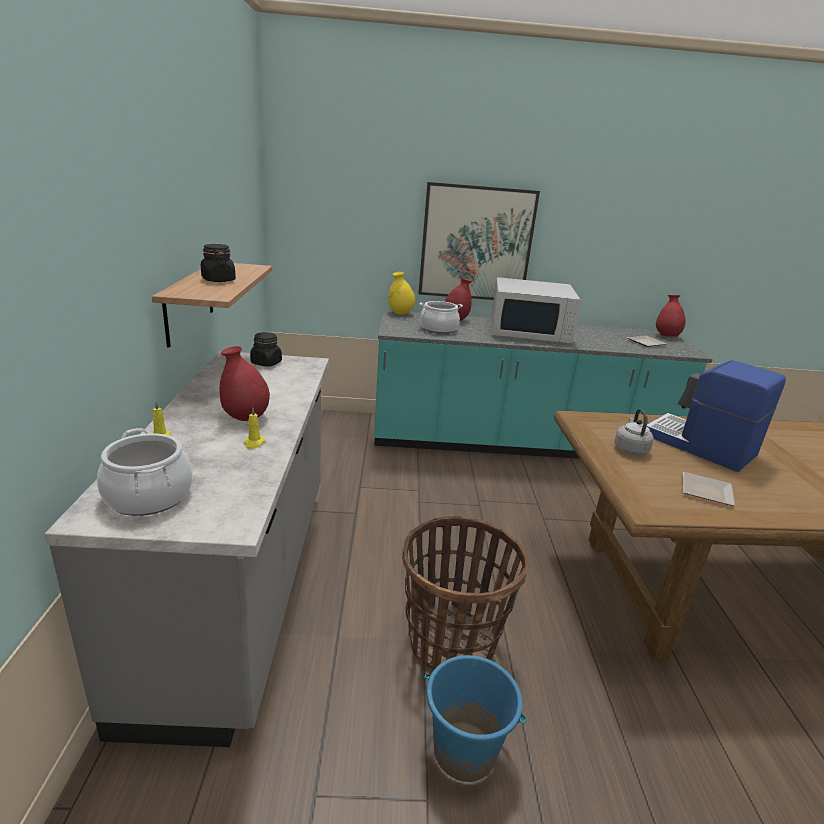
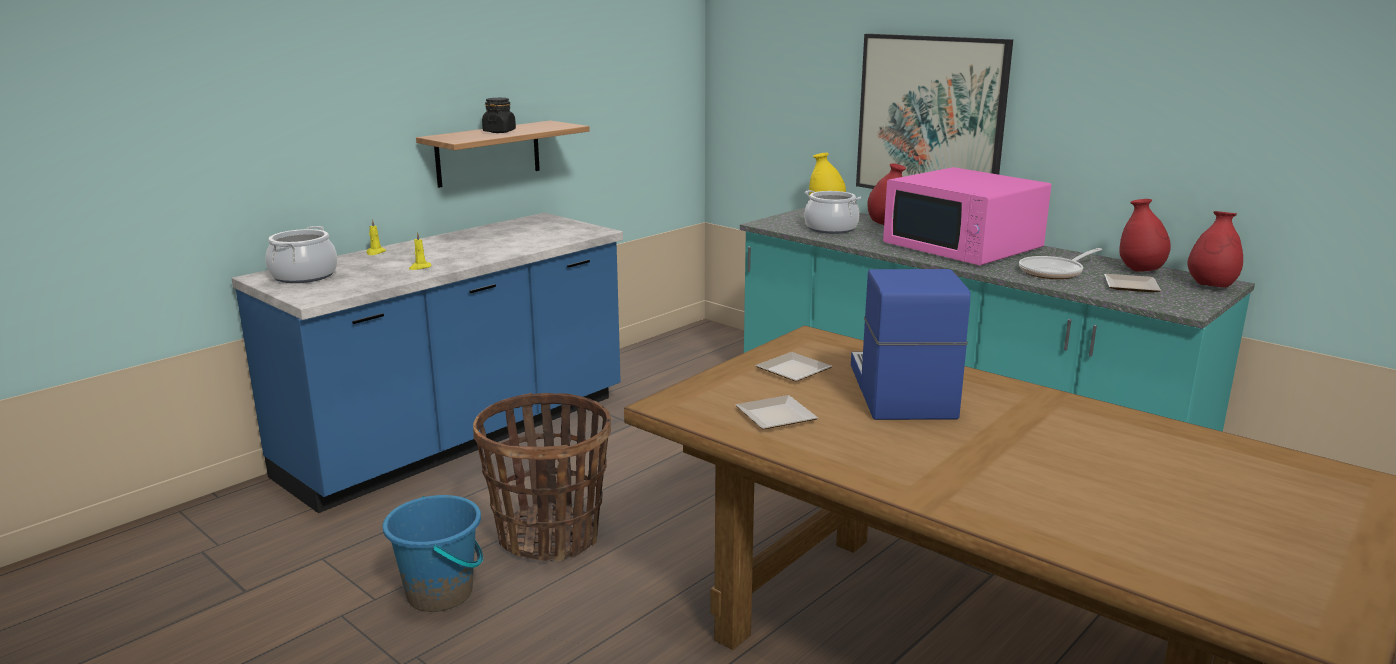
camera: 45 degrees right, 5 degrees down
(243, 587) = (460, 437): grey counter -> blue counter
(246, 418) = (451, 254): red vase -> red vase (1140, 271)
(266, 363) = (558, 225): black jar -> none
(530, 330) = (963, 247): white microwave -> pink microwave
(602, 340) = (1054, 272): none -> frying pan
(630, 449) = (793, 369): grey kettle -> plate

